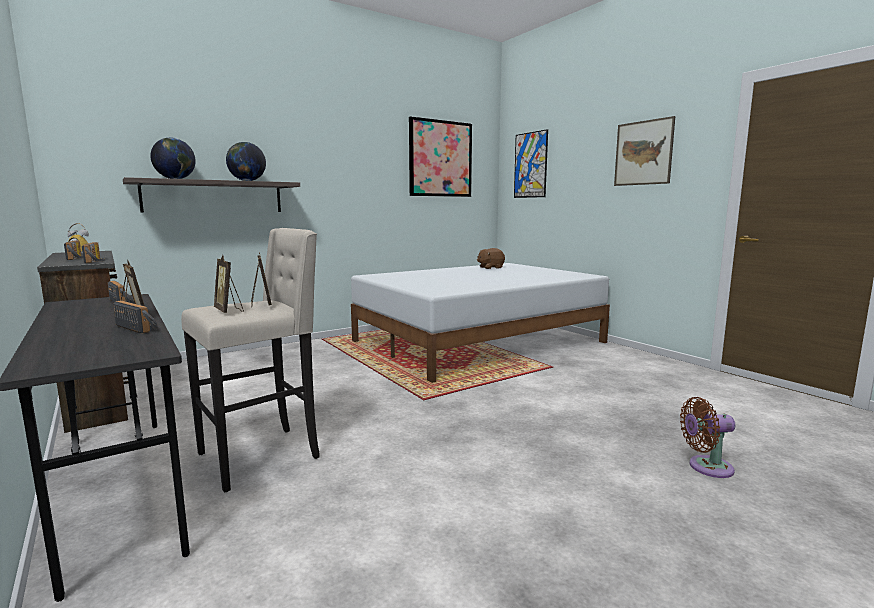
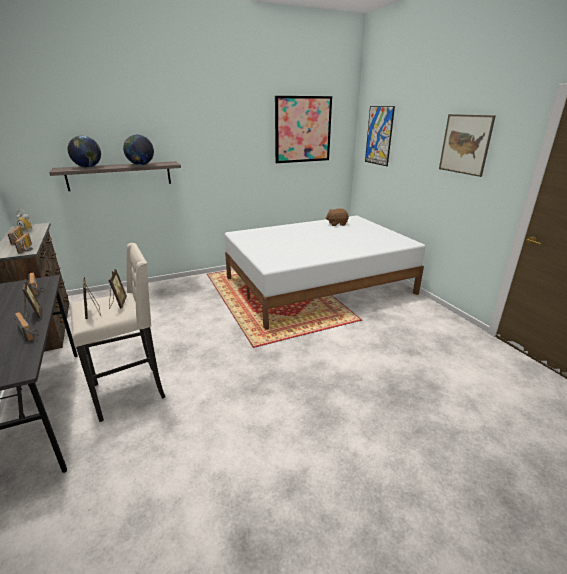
camera: 10 degrees right, 15 degrees up
(706, 467) = (424, 442): brown fan -> none

